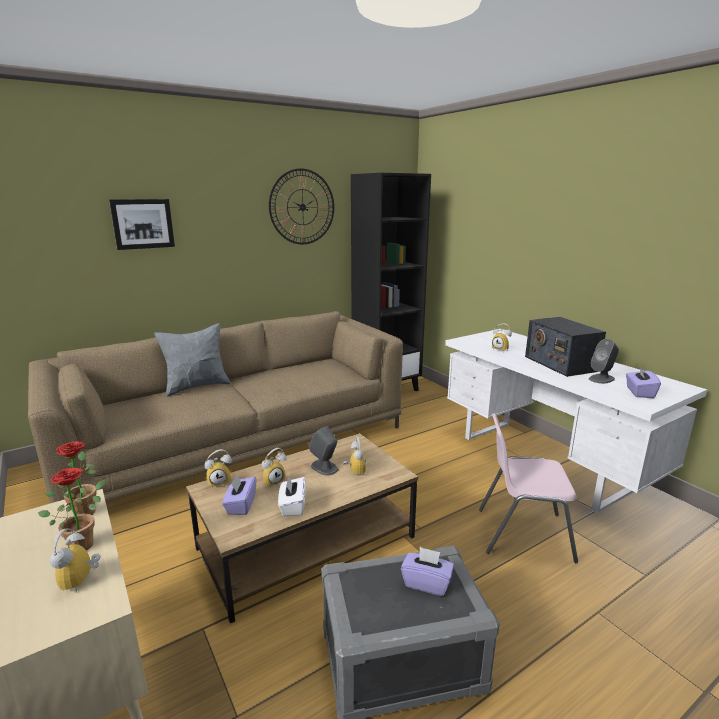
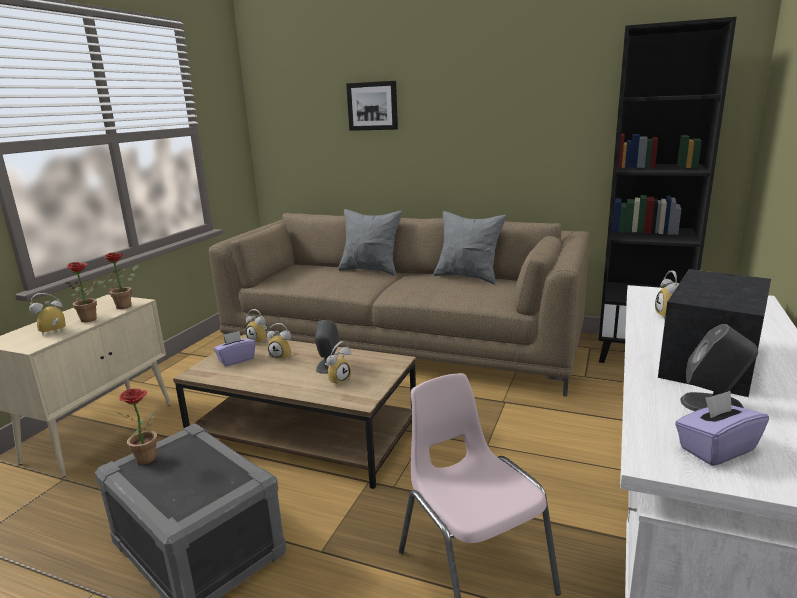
camera: 55 degrees right, 0 degrees up
(288, 368) = (468, 277): none -> grey pillow
(293, 506) = (253, 377): white tissue box -> none
(302, 207) = (549, 84): wall clock -> none
(362, 608) = (149, 460): none -> potted plant
(426, 583) = (204, 480): purple tissue box -> none

